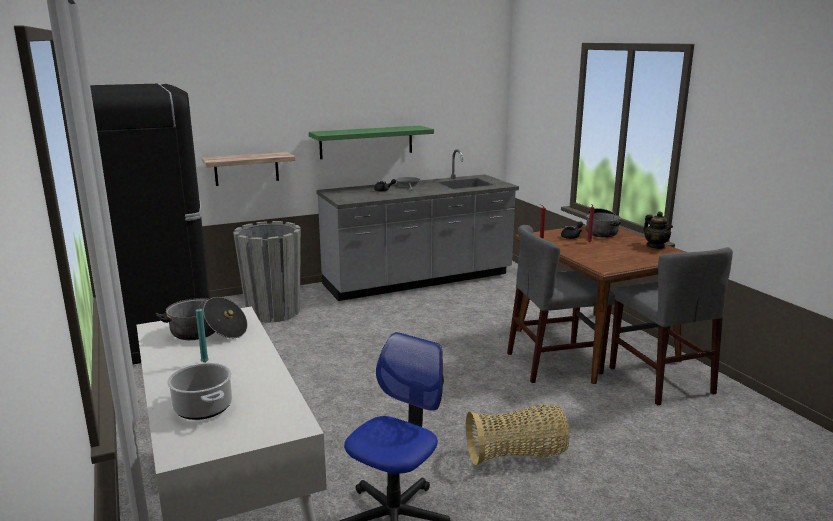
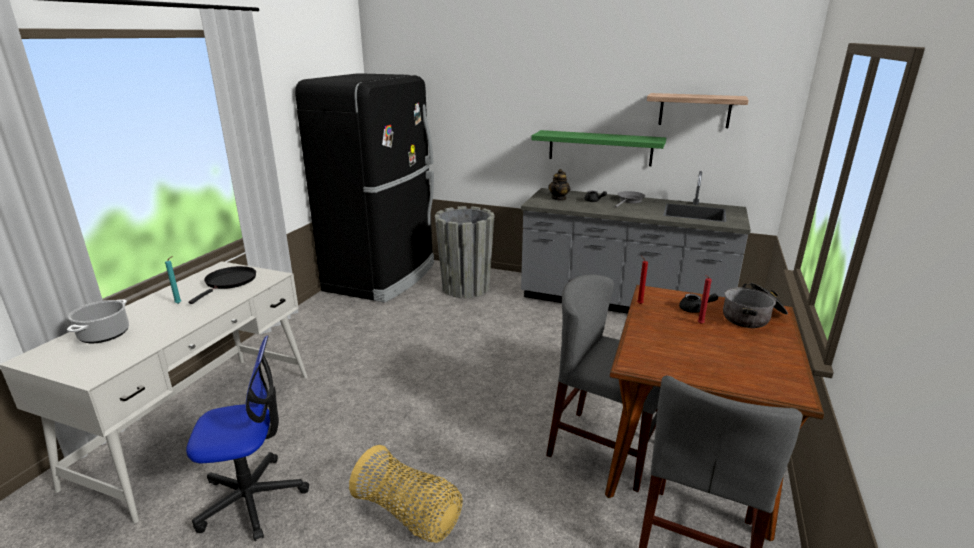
camera: 45 degrees right, 5 degrees up
(206, 332) = (229, 282): cooking pot -> black frying pan
(246, 168) = (482, 157): shelf -> shelf (694, 110)
(655, 246) = (781, 364): teapot -> teapot (559, 198)

